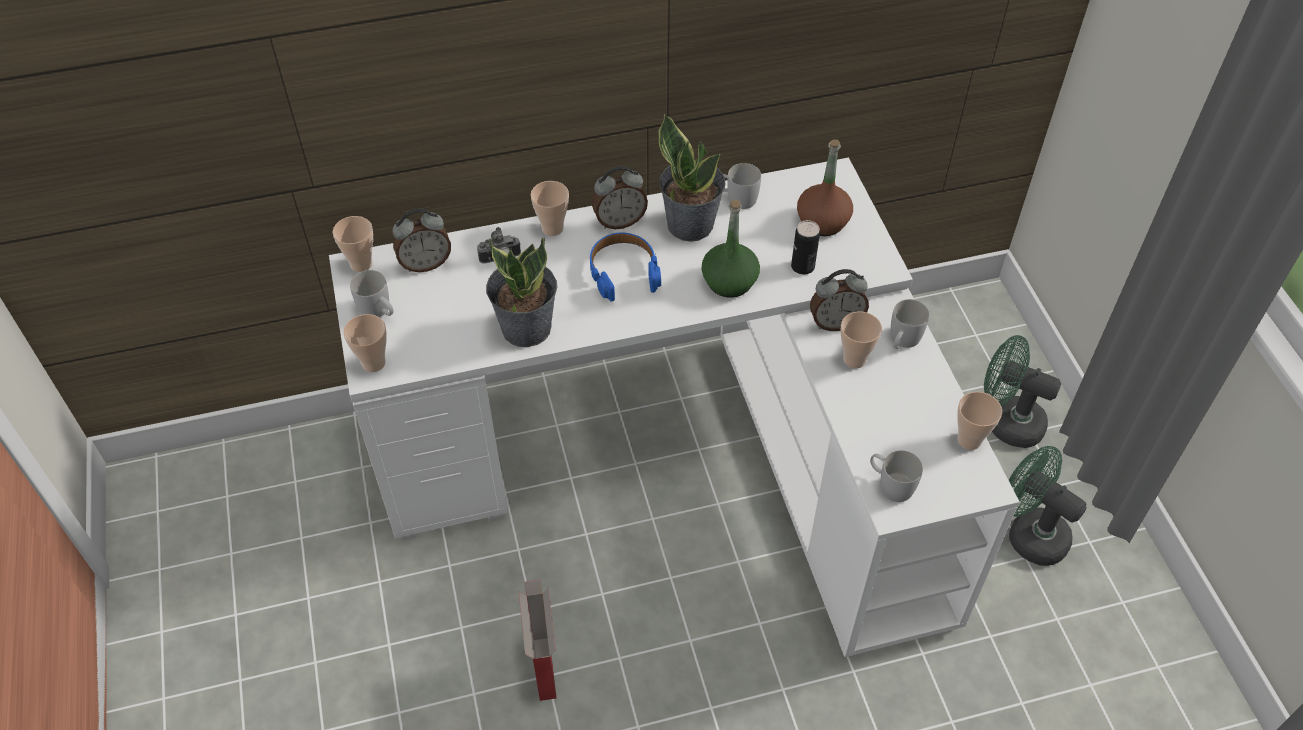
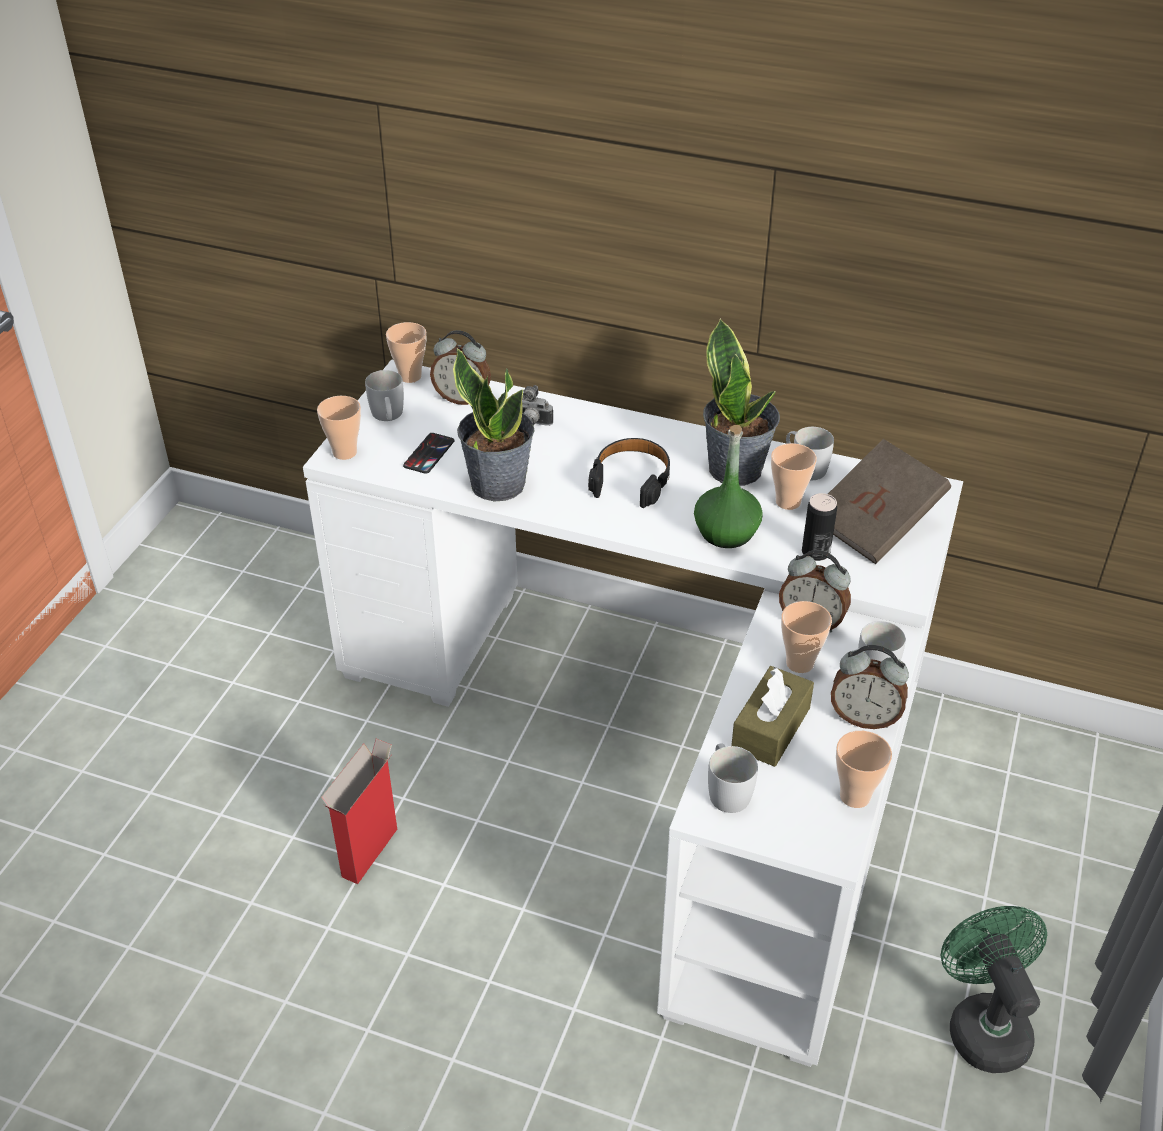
camera: 35 degrees right, 10 degrees down
(445, 328) = (429, 454): none -> phone
(552, 228) = (601, 418): cup -> cup (788, 502)
(619, 221) = (669, 438): alarm clock -> alarm clock (864, 717)
(623, 272) = (631, 479): blue headphones -> black headphones
(822, 222) = (876, 524): brown bottle -> brown book
(878, 421) = (771, 728): none -> brown tissue box
(1006, 421) = (1053, 897): green fan -> none

